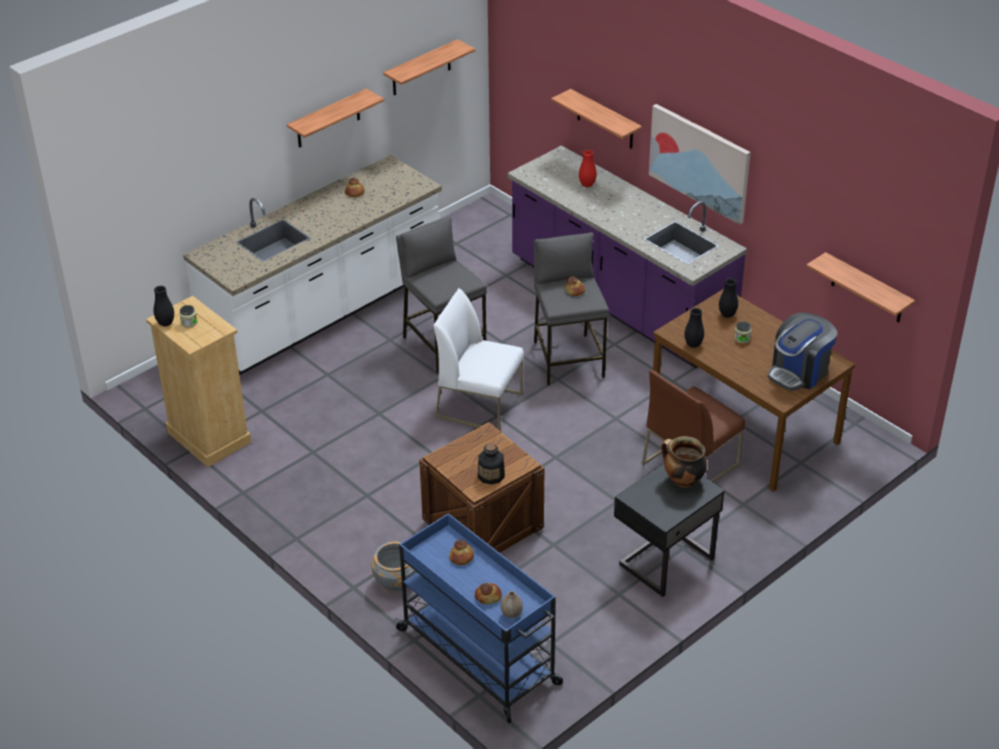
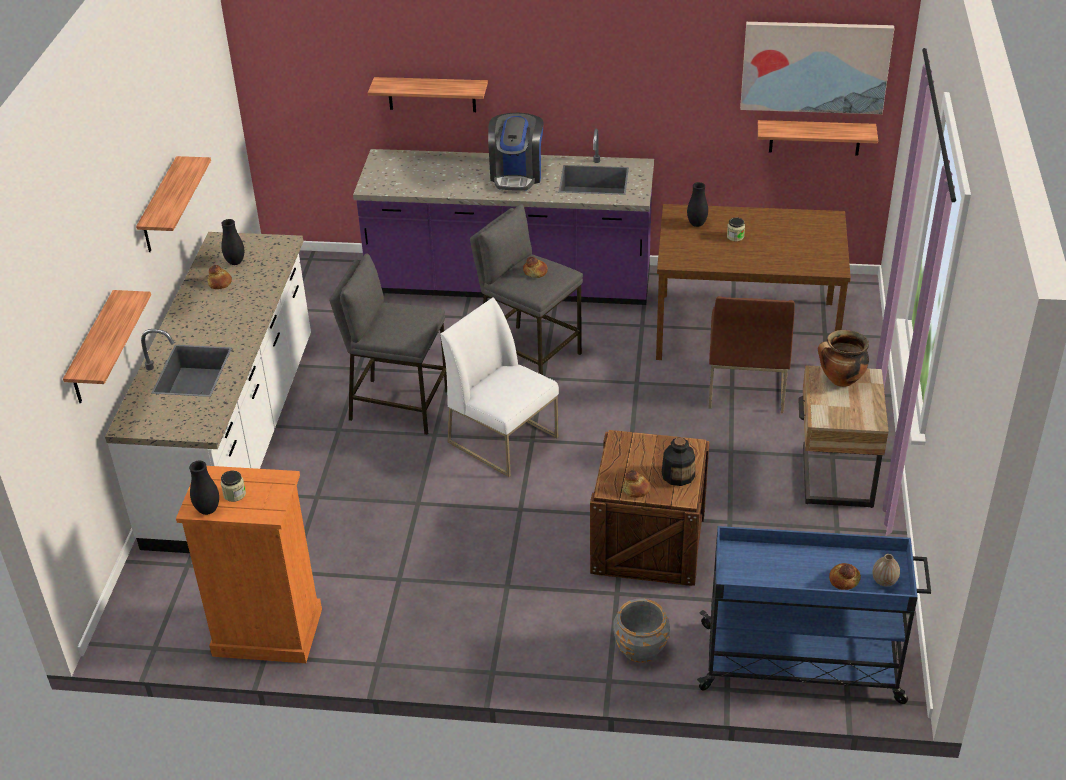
camera: 40 degrees left, 0 degrees up
(208, 437) = (267, 632): beige dresser -> orange dresser
(421, 68) = (203, 117): shelf -> shelf (93, 350)
(462, 557) = (772, 561): bread -> bread (636, 489)
(480, 405) = (504, 439): white chair -> white chair turned 60 degrees clockwise
(587, 185) = (443, 171): red vase -> none
(664, 561) = (833, 477): black nightstand -> beige nightstand
(693, 345) = (705, 262): black vase -> black vase (235, 262)
(700, 162) = (576, 89): picture -> picture (815, 66)
(799, 372) = (815, 239): coffee machine -> coffee machine (516, 174)

